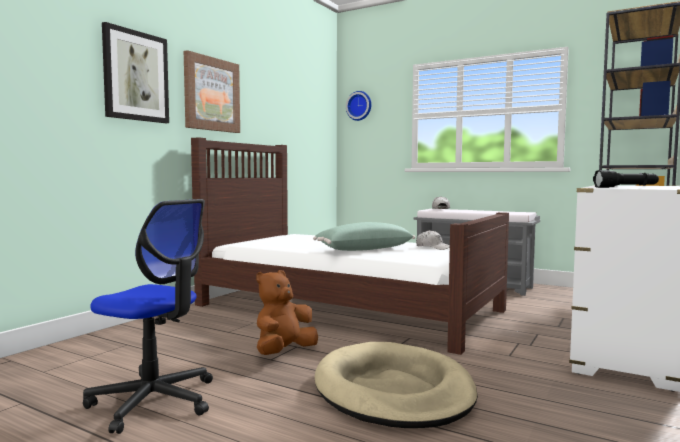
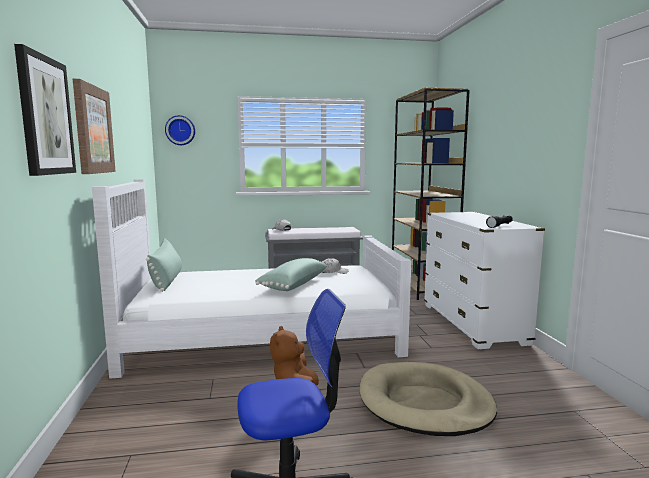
camera: 40 degrees left, 5 degrees up
(277, 236) = (167, 280): none -> green pillow
(346, 307) = (262, 337): brown bed -> white bed

